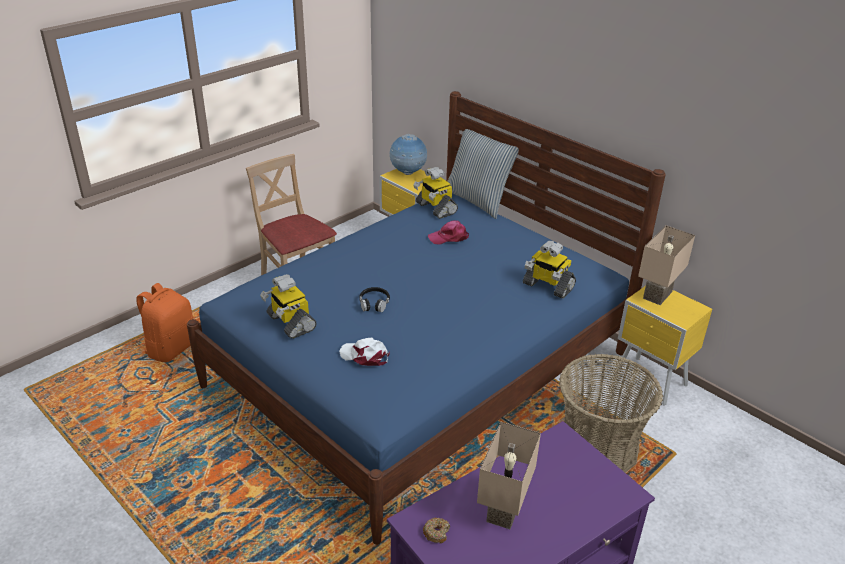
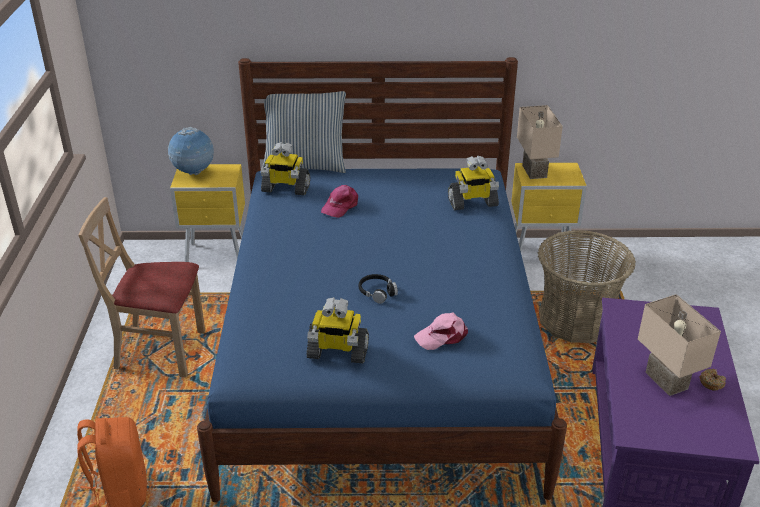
camera: 45 degrees left, 0 degrees up
(365, 356) = (442, 336): white cap -> pink cap
(436, 533) = (657, 427): donut -> donut (711, 383)

